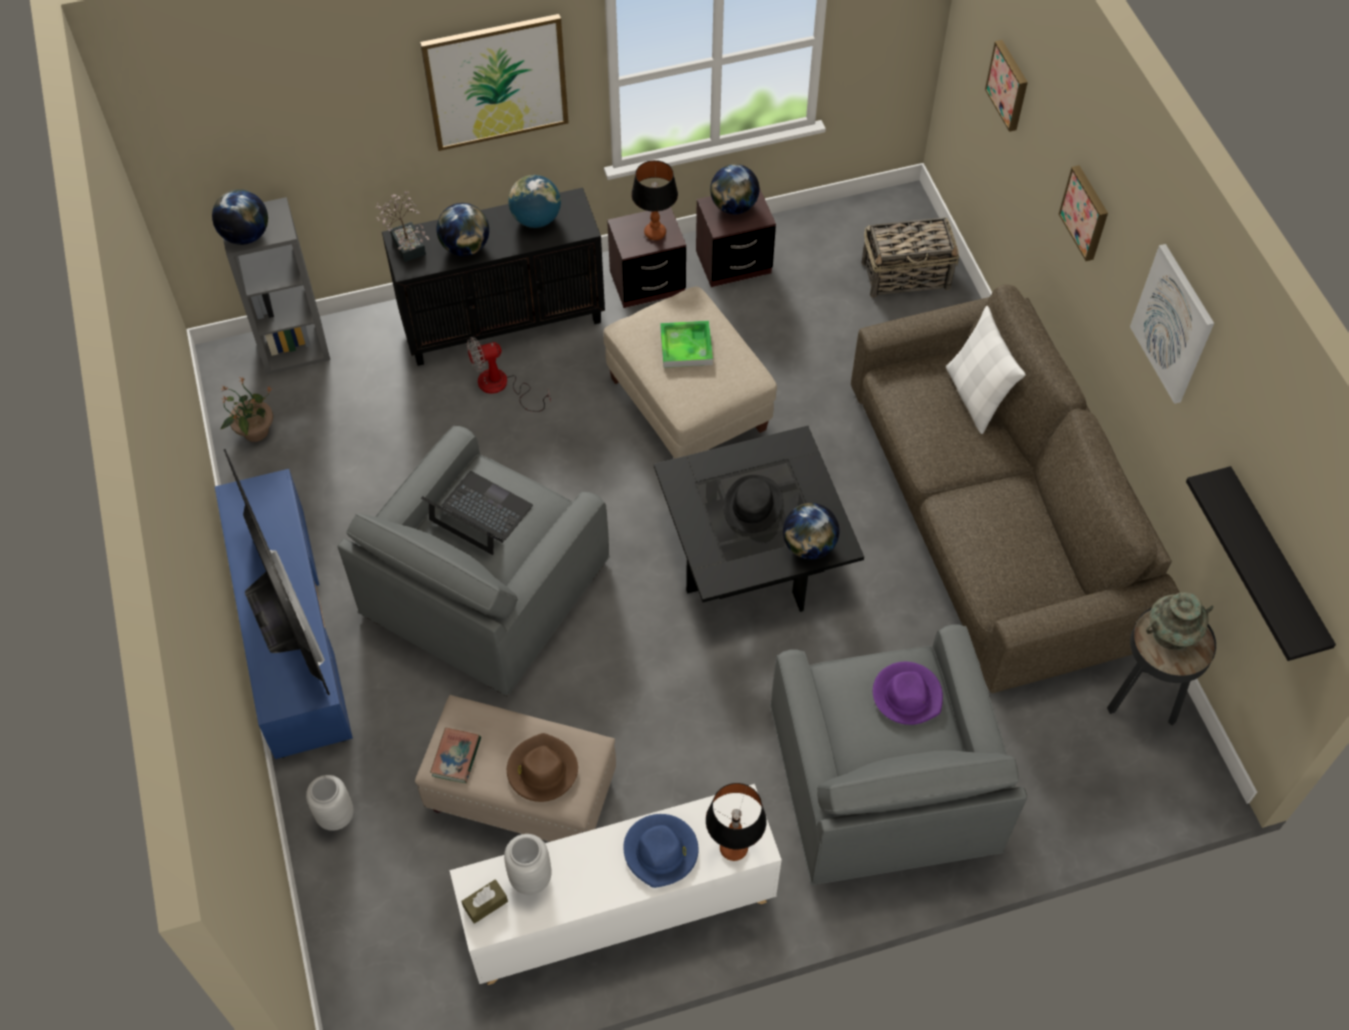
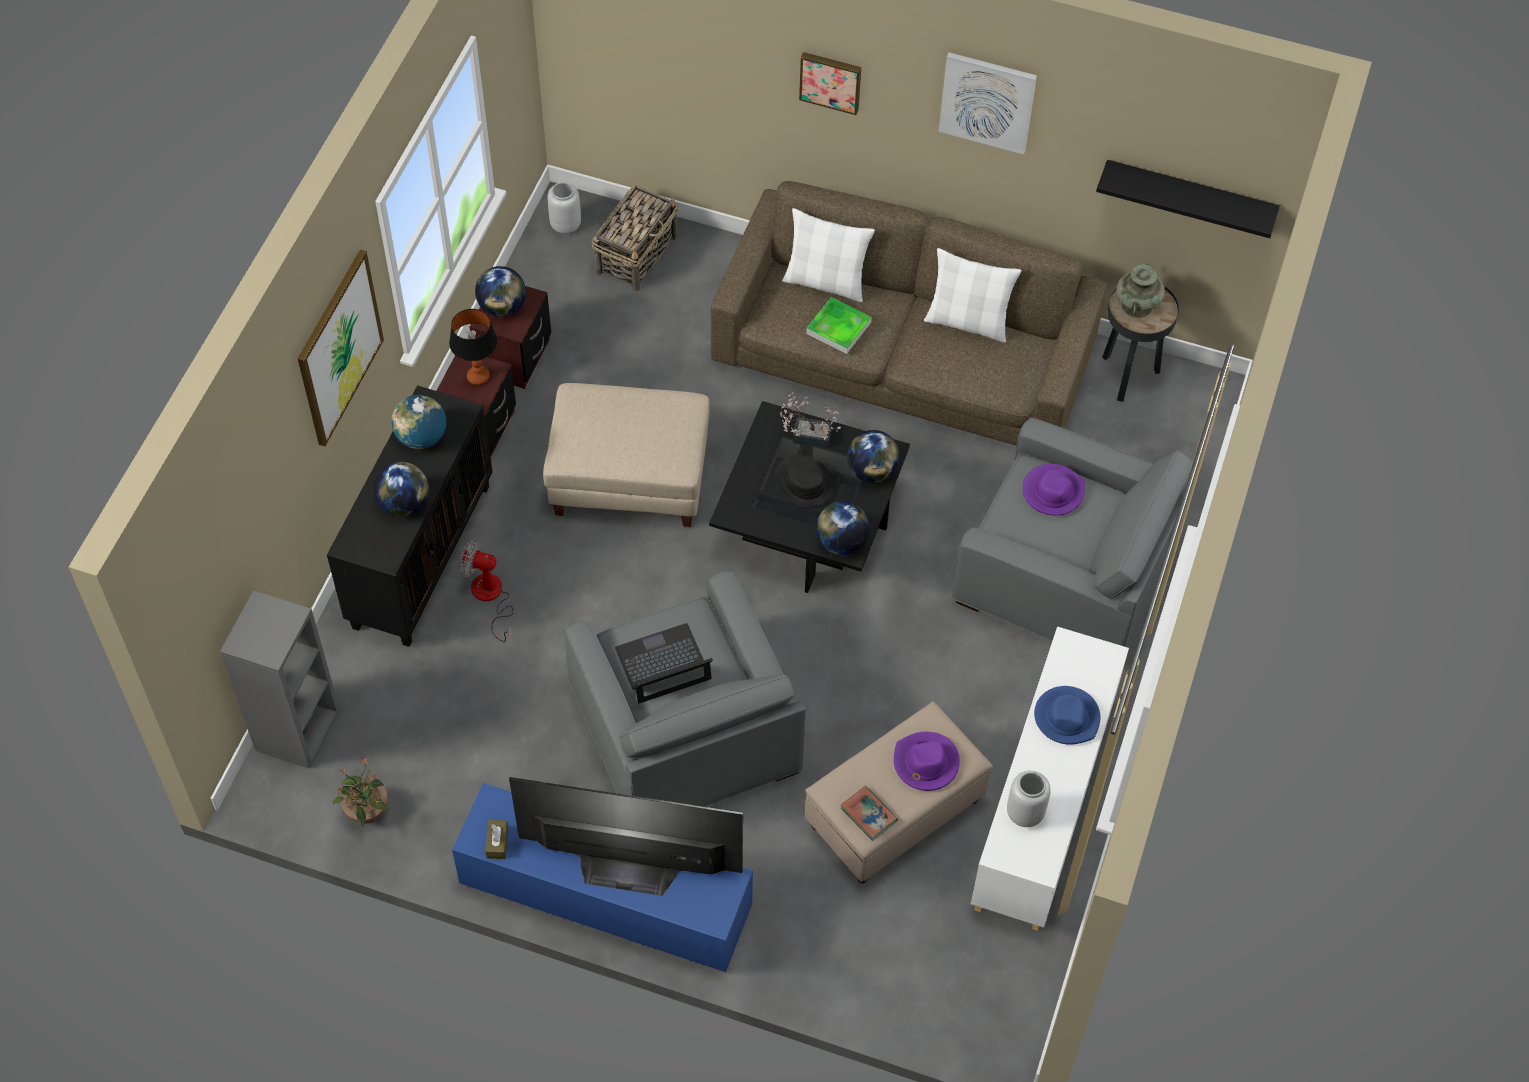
camera: 55 degrees left, 0 degrees up
(246, 235) = (271, 644): globe -> globe (841, 542)
(336, 815) = (811, 956): grey vase -> grey vase (566, 224)
(407, 242) = (358, 542): potted plant -> potted plant (807, 435)
(485, 904) = (1025, 855): brown tissue box -> brown tissue box (497, 842)
(502, 387) = (490, 598): fan -> fan turned 90 degrees clockwise
(542, 770) = (925, 763): brown hat -> purple hat
(686, 347) = (621, 428): tray -> tray (838, 328)
(733, 847) = (1098, 671): table lamp -> none
(1009, 85) = (666, 39): picture -> none
(1039, 523) = (967, 322): none -> white pillow

